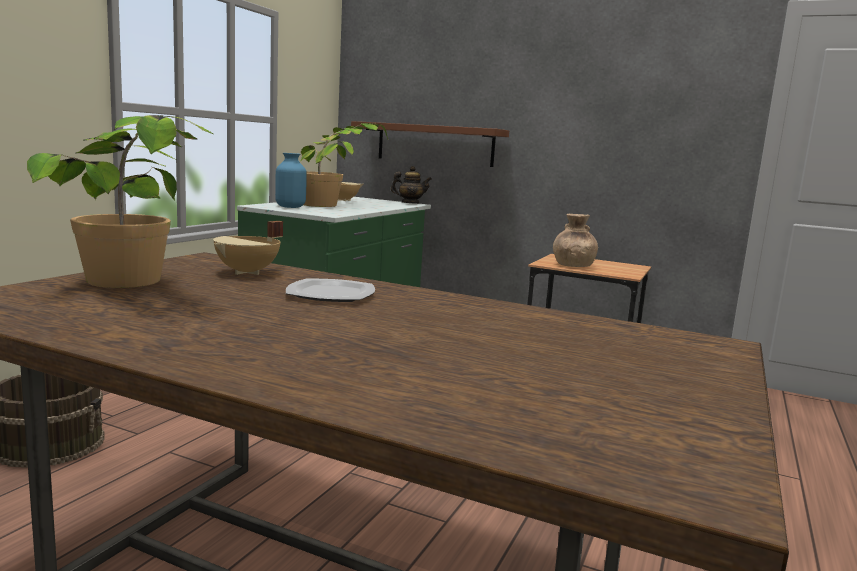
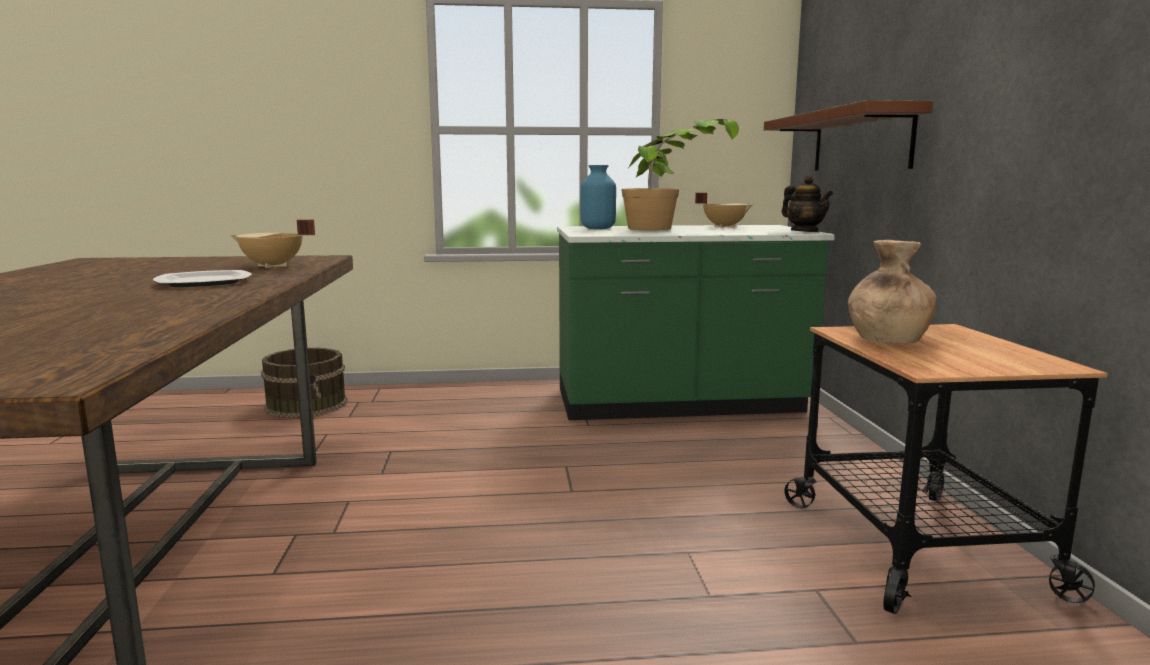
camera: 60 degrees right, 0 degrees up
(132, 288) = (168, 264): potted plant -> none

